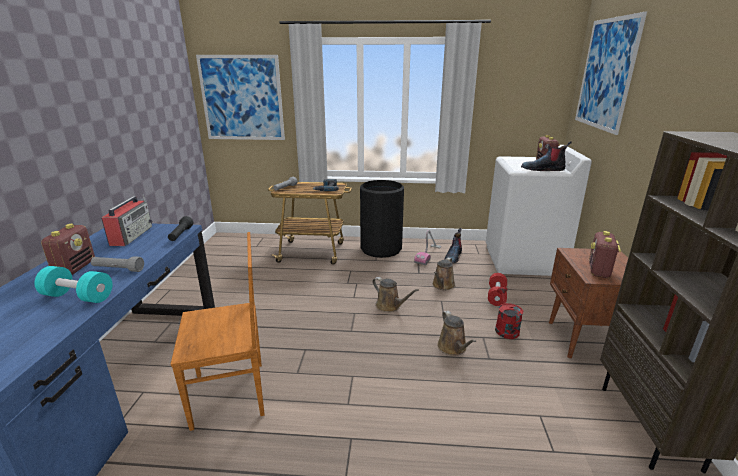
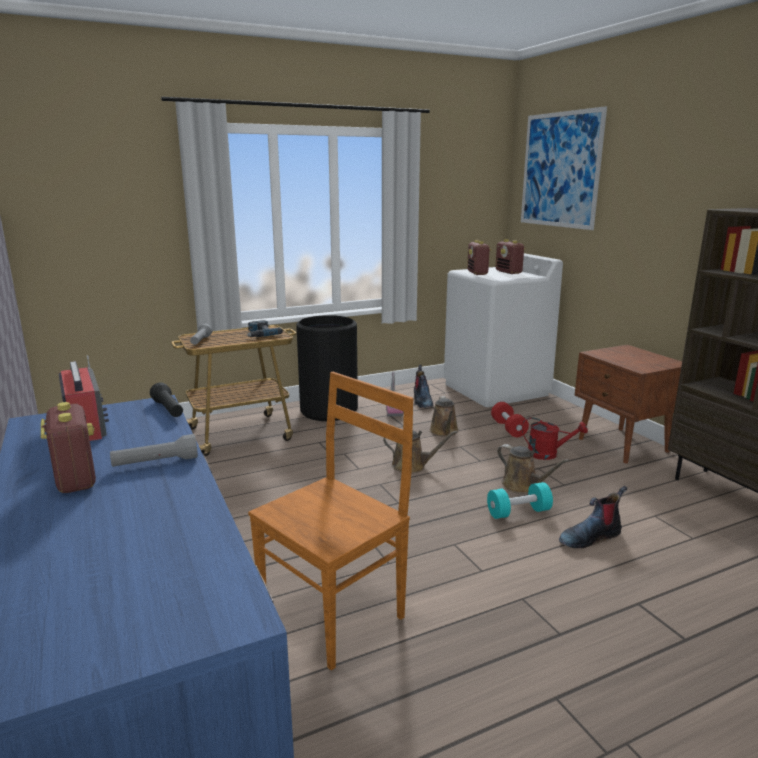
camera: 30 degrees left, 5 degrees down
(78, 297) = (161, 503): turquoise dumbbell -> turquoise dumbbell (518, 512)
(242, 98) = (92, 213): picture -> none
(505, 328) = (548, 454): red watering can -> red watering can turned 135 degrees clockwise
(543, 169) = (517, 277): boot -> boot (590, 537)
(599, 271) = (637, 363): radio -> radio (477, 273)

